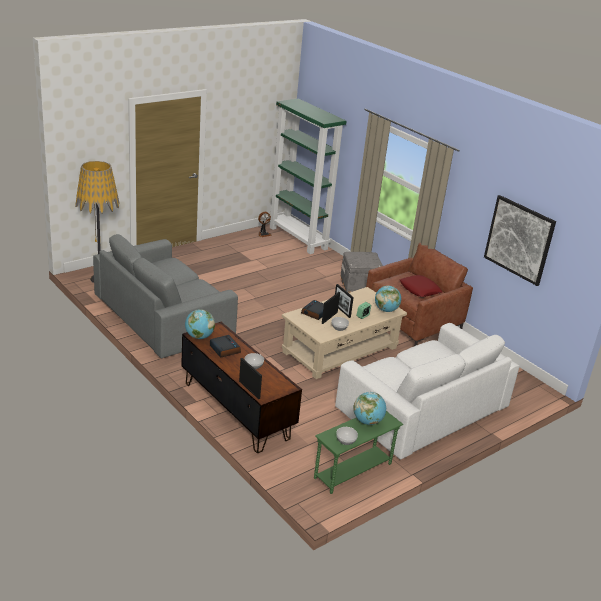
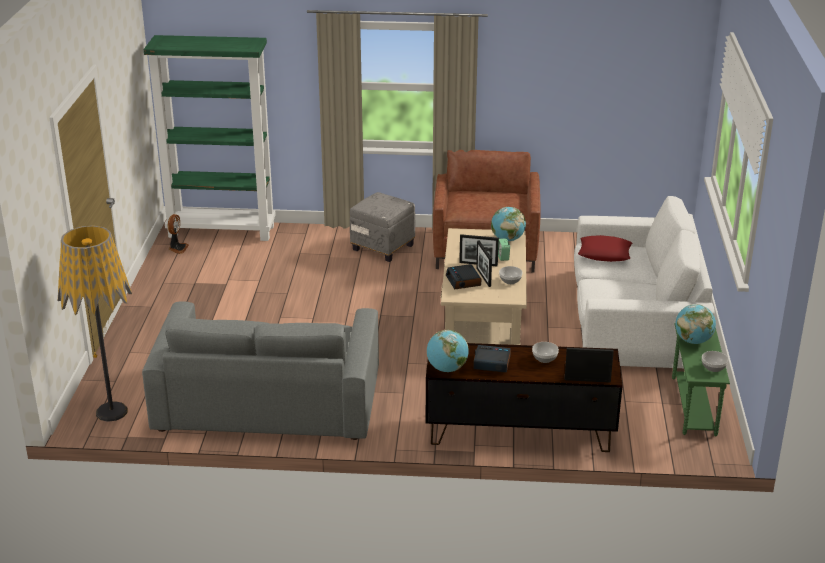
camera: 45 degrees left, 0 degrees up
(419, 289) = (499, 202): red pillow -> red pillow (604, 253)
(519, 239) = (593, 90): picture -> none

